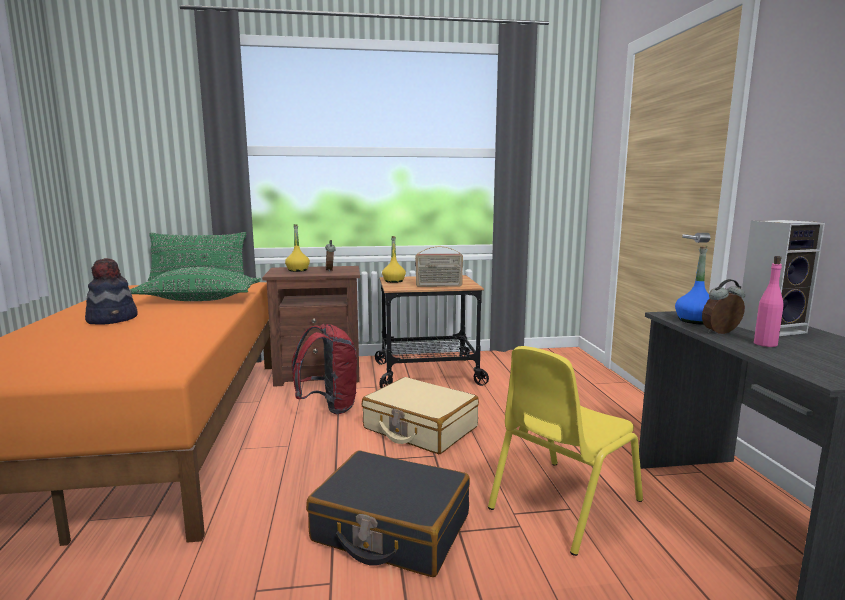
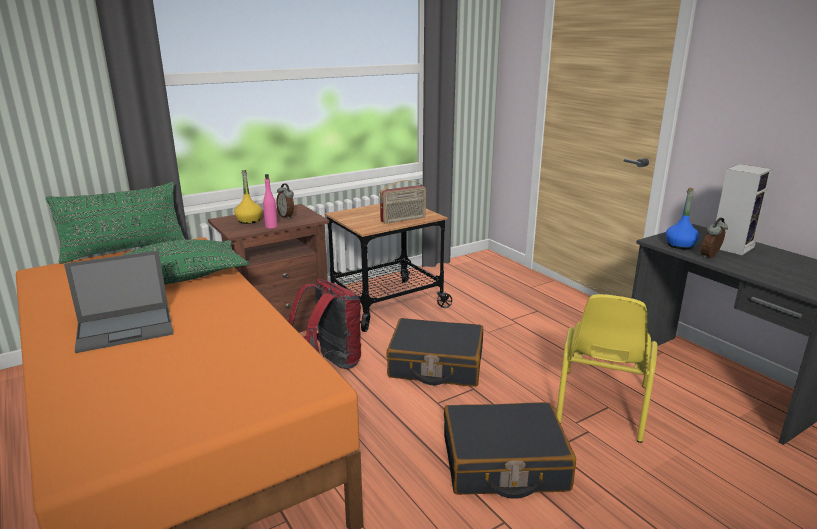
camera: 25 degrees left, 10 degrees up
(113, 319) = (126, 328): hat -> laptop
(394, 281) = (350, 218): yellow bottle -> none
(420, 428) = (436, 365): beige suitcase -> black suitcase
(765, 344) = (746, 264): pink bottle -> pink bottle (271, 226)

